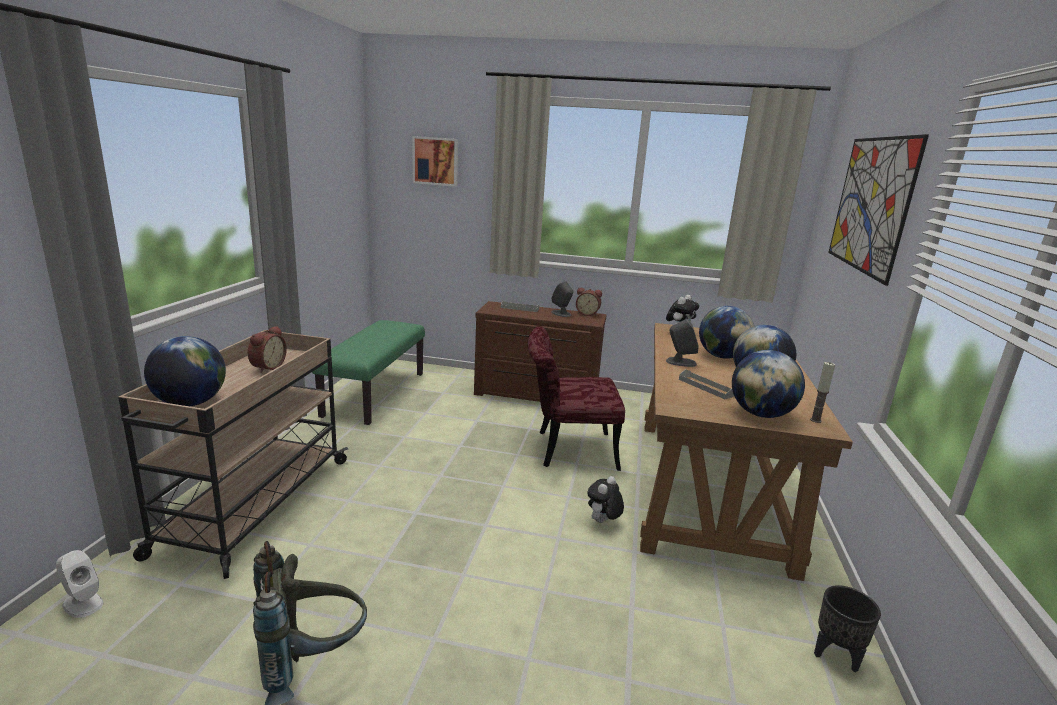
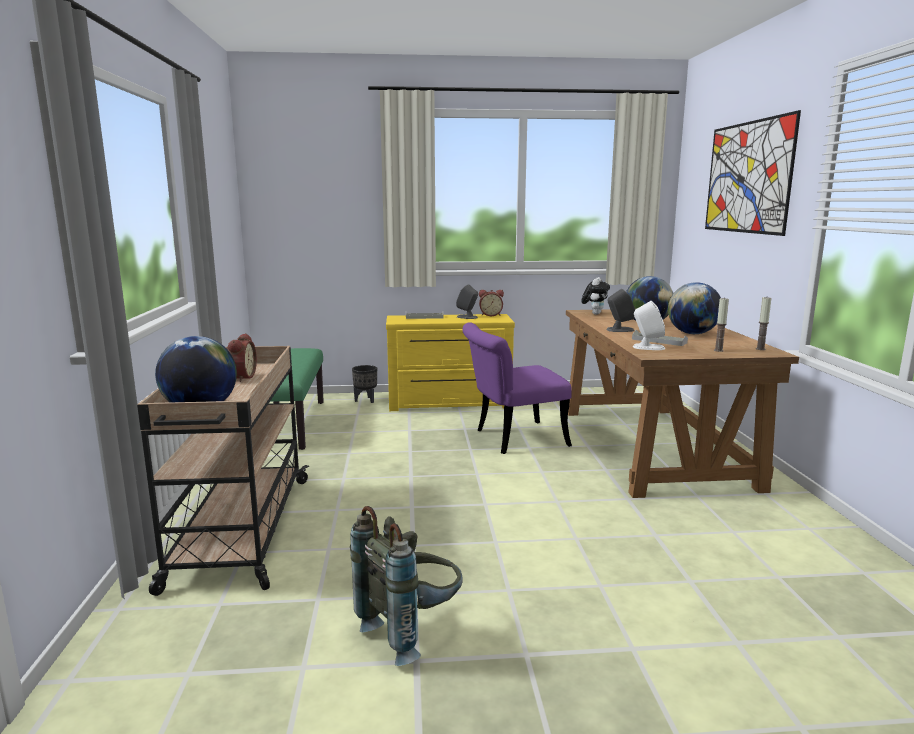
camera: 15 degrees left, 5 degrees down
(82, 603) = (123, 641): white speaker -> white speaker (648, 347)
(436, 161) = (317, 178): picture -> none
(536, 395) = (449, 403): brown dresser -> yellow dresser
(566, 450) = (512, 439): red chair -> purple chair
(602, 522) = (585, 484): plush toy -> none
(761, 414) = (718, 350): globe -> candle
(836, 655) = (826, 532): black planter -> black planter (366, 400)

